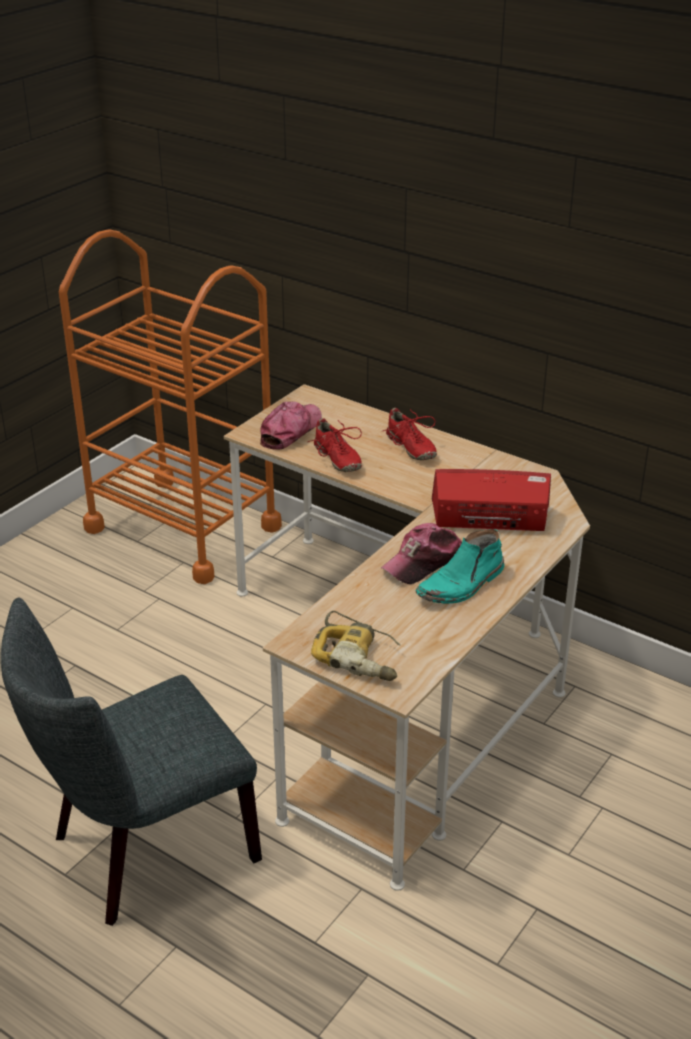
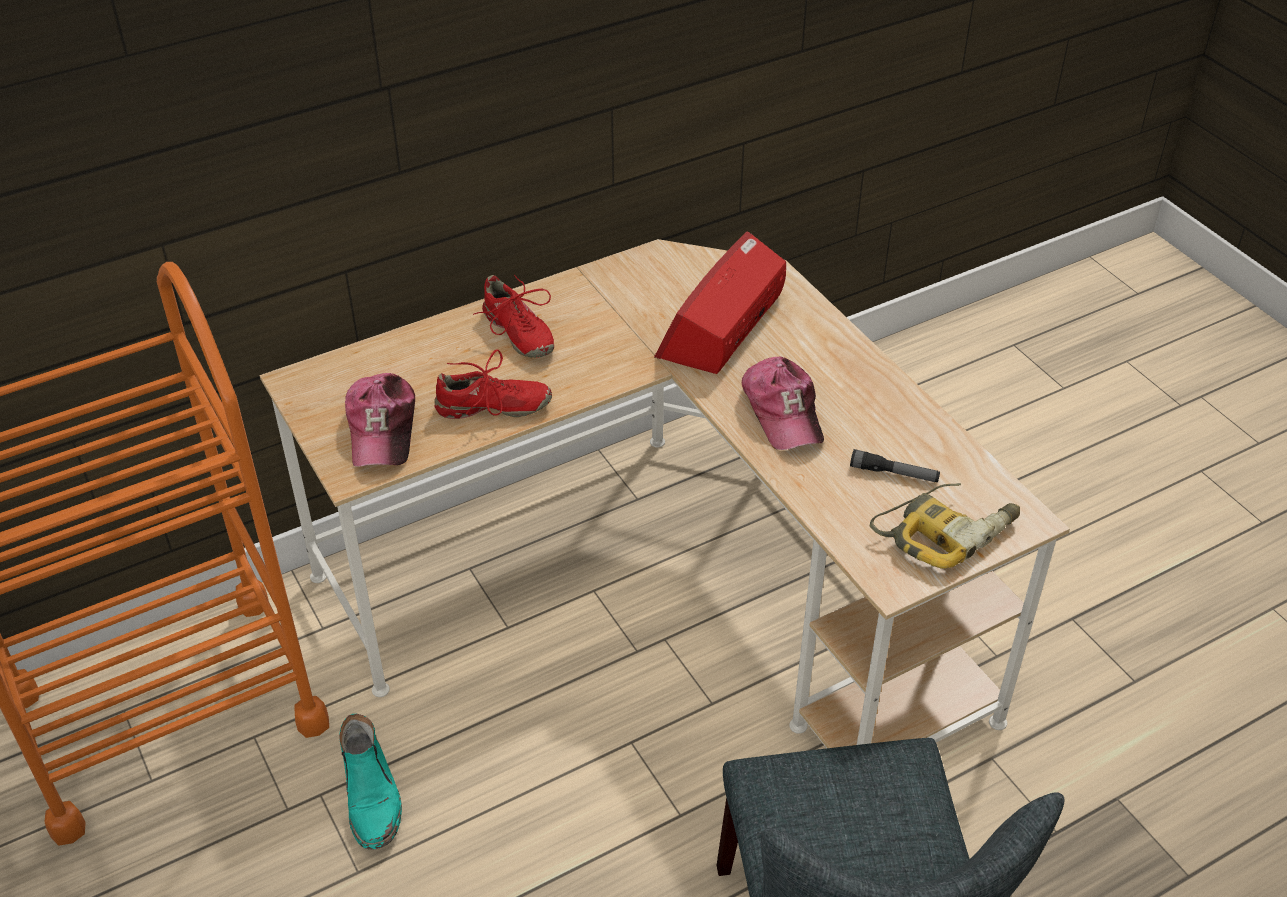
camera: 65 degrees left, 10 degrees up
(290, 431) = (382, 429): cap -> cap turned 150 degrees counterclockwise
(399, 622) = (894, 473): none -> flashlight
(410, 448) = (518, 334): red shoe -> red shoe turned 60 degrees clockwise
(461, 585) = (847, 397): turquoise boot -> turquoise boot (372, 795)

